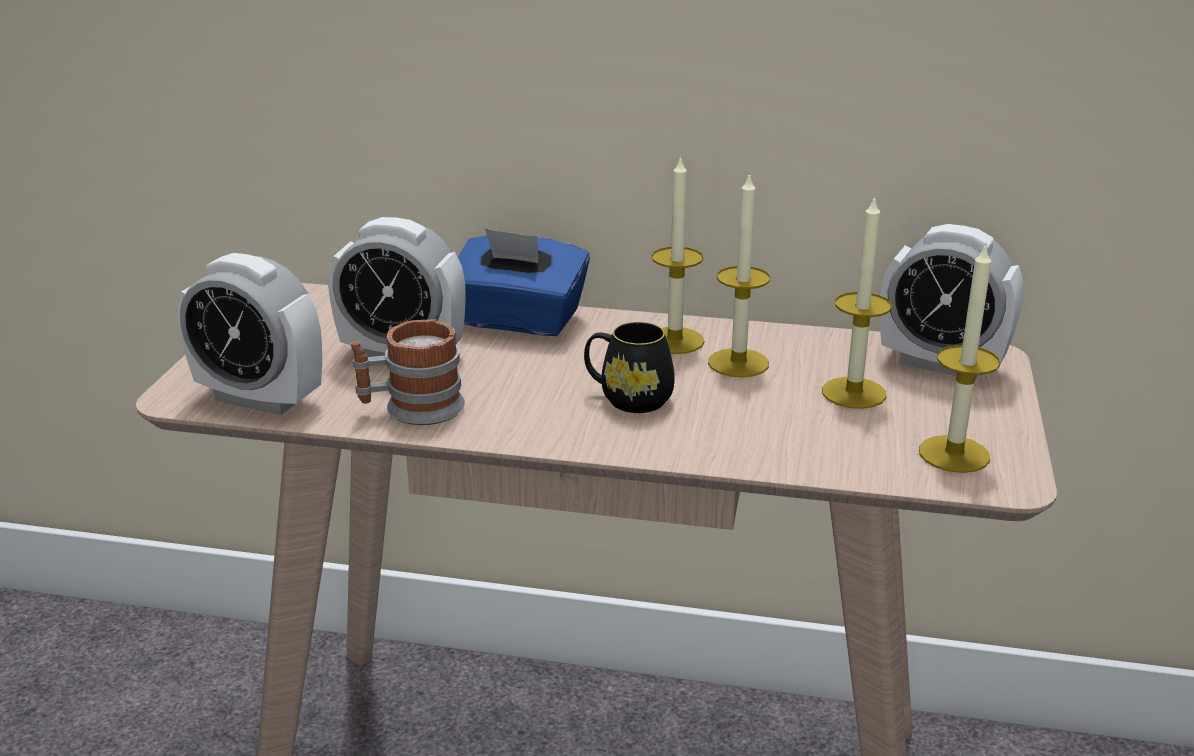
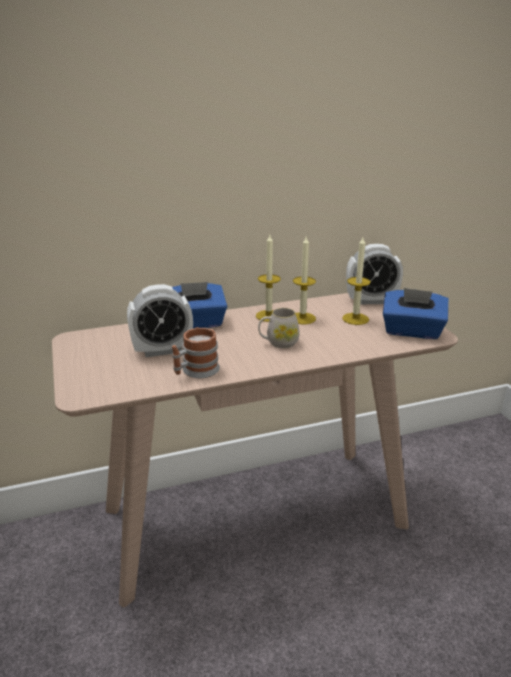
camera: 30 degrees left, 0 degrees up
(259, 398) = (119, 387): alarm clock -> none
(628, 398) = (278, 343): black mug -> white mug
(954, 454) = (412, 331): candle -> blue tissue box

